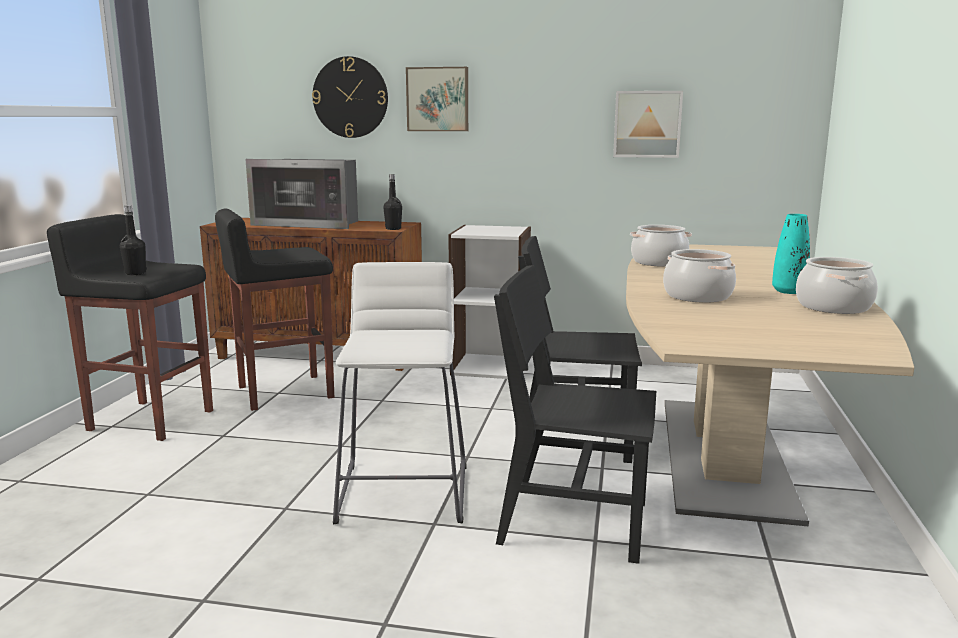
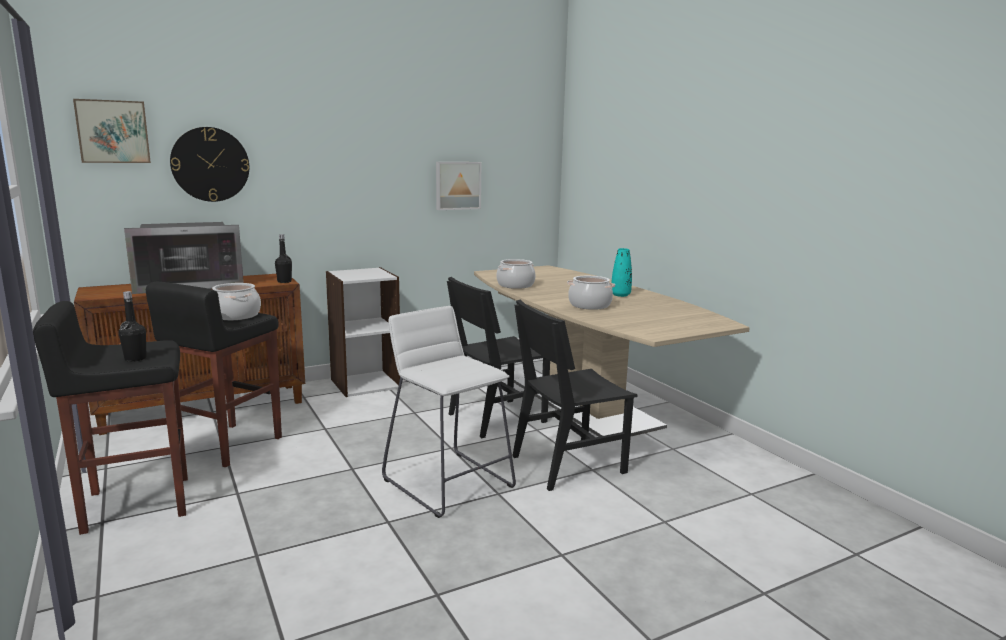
camera: 40 degrees left, 0 degrees up
(438, 99) = (296, 166): picture -> picture (113, 131)
(834, 307) = (658, 301): cooking pot -> cooking pot (236, 315)

